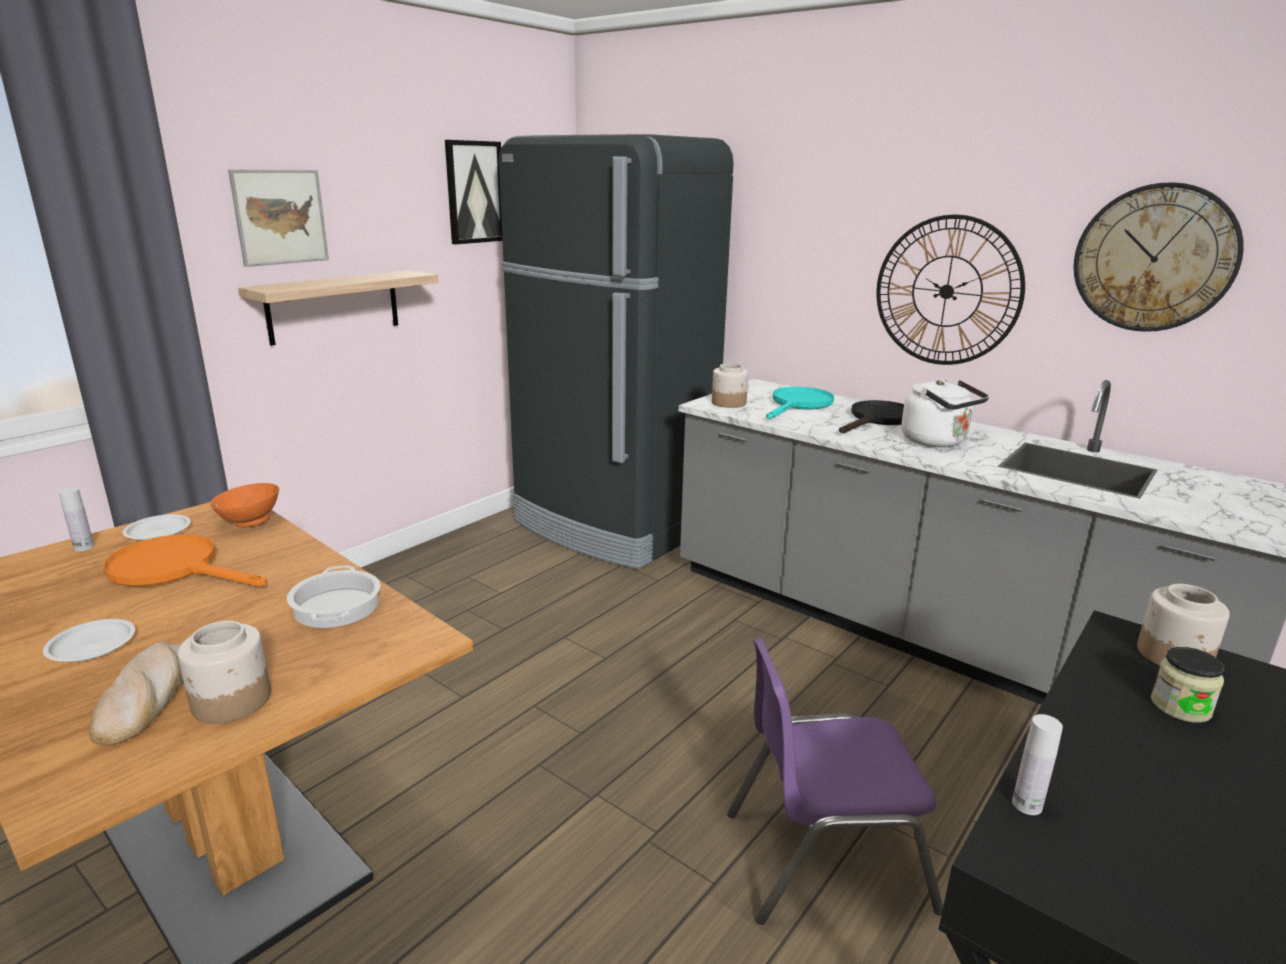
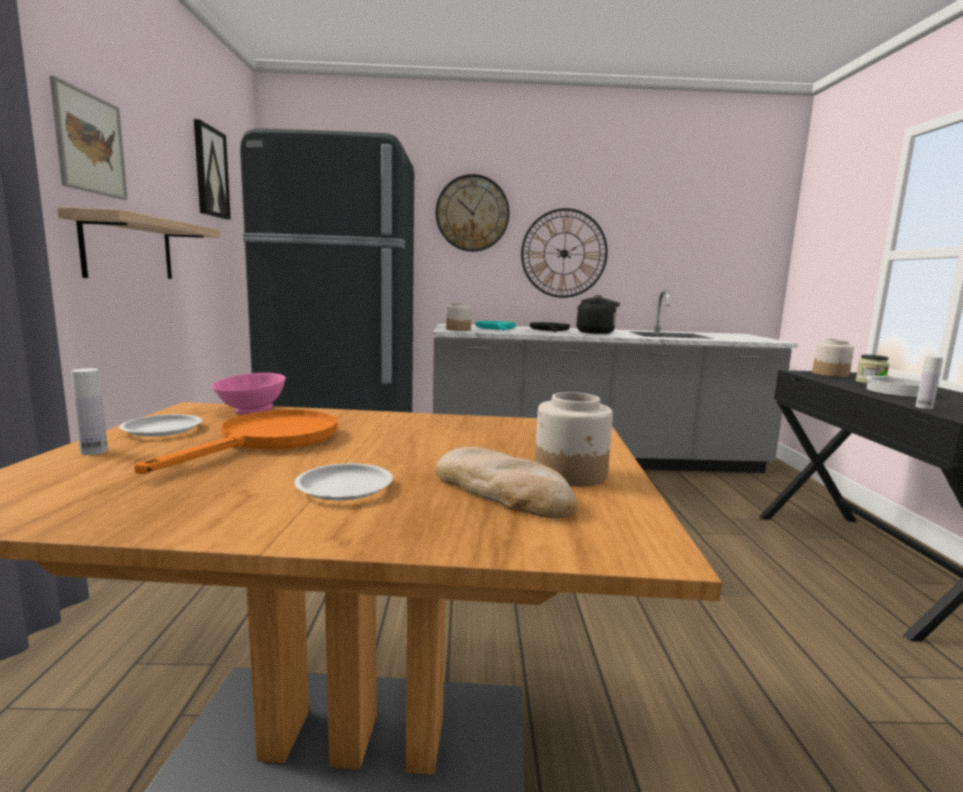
camera: 40 degrees left, 10 degrees down
(175, 569) = (268, 441): orange frying pan -> orange frying pan turned 135 degrees clockwise
(249, 521) = (250, 411): orange bowl -> pink bowl
(335, 607) = (482, 428): cooking pot -> cooking pot (896, 392)
(825, 858) = (710, 556): purple chair -> none
(937, 442) = (598, 333): white kettle -> black kettle
(1154, 258) = (667, 229): wall clock -> wall clock (472, 213)

